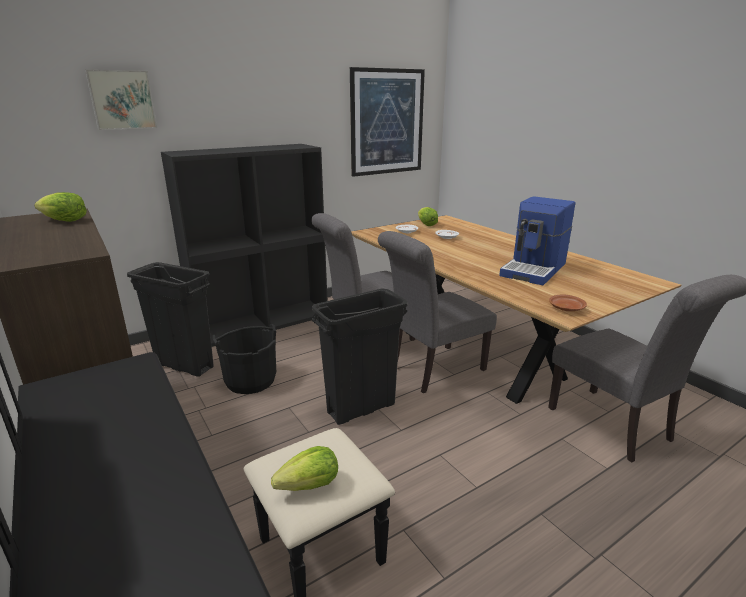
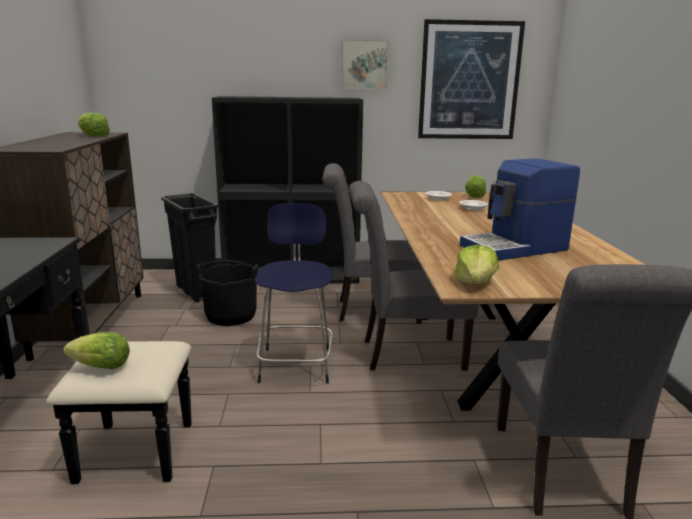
camera: 30 degrees right, 5 degrees down
(122, 100) = (193, 49): picture -> picture (363, 64)
(361, 408) = (296, 364): black trash can -> blue stool
(566, 308) = (475, 283): brown plate -> lettuce

